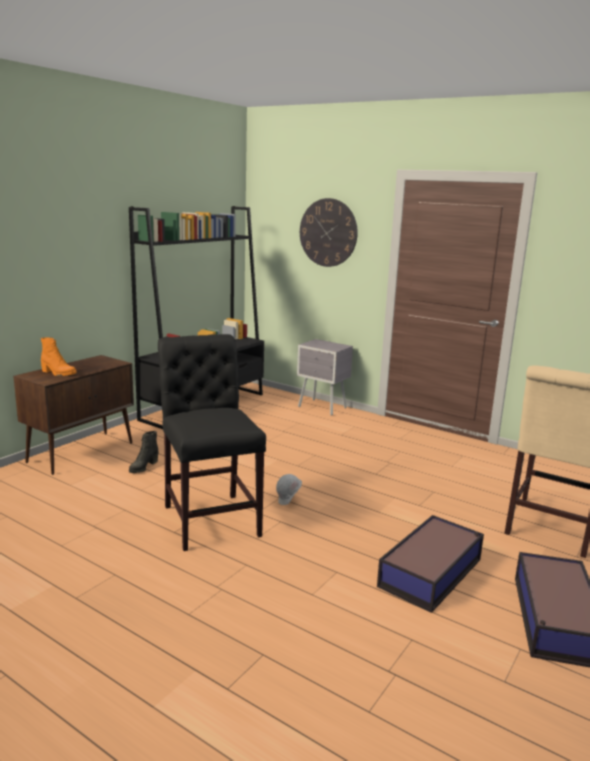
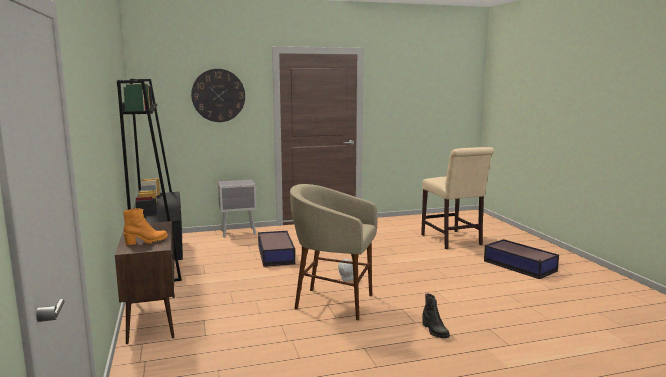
camera: 50 degrees left, 5 degrees down
(143, 467) = (225, 304): black boot -> black boot (434, 331)
(210, 517) = (333, 303): black chair -> beige stool
(431, 572) = (460, 273): storage box -> storage box (276, 255)

